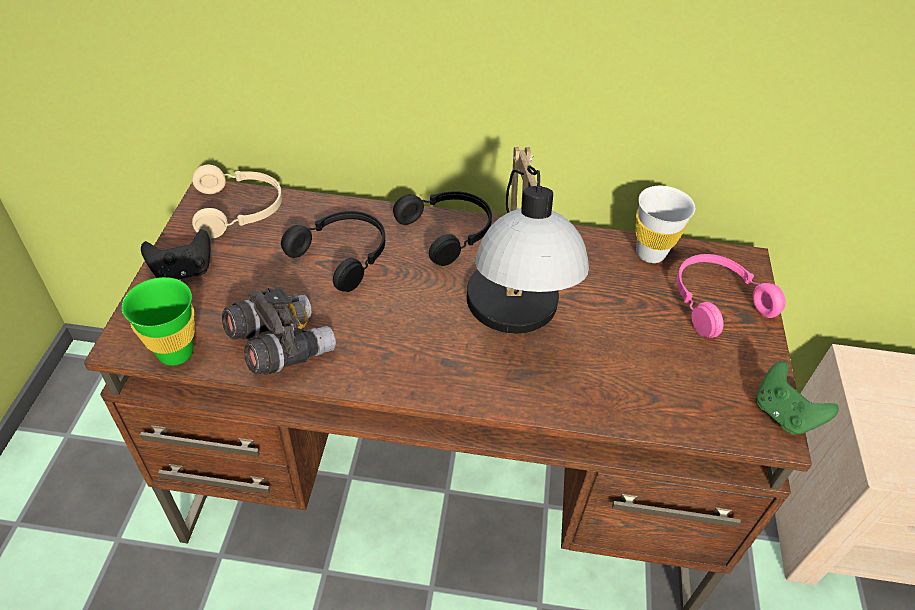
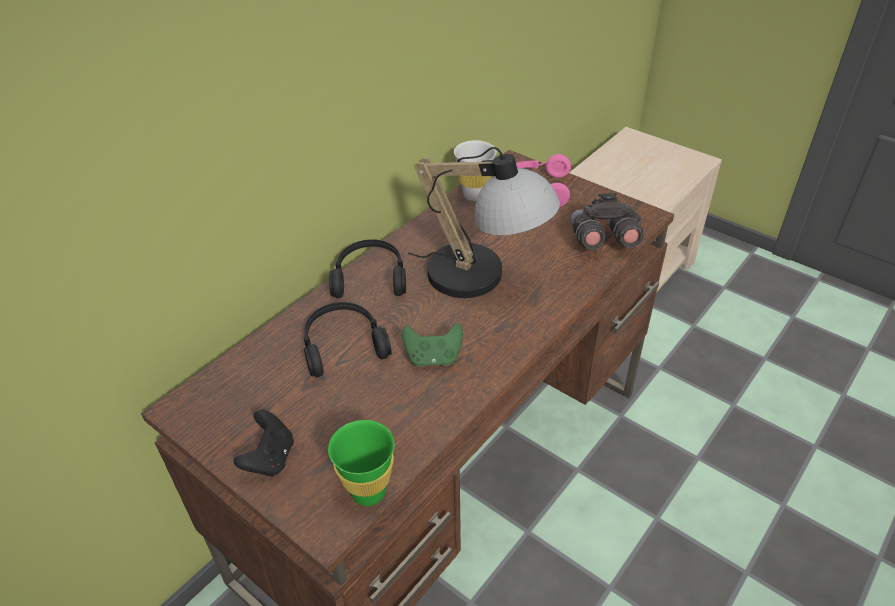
camera: 55 degrees left, 5 degrees down
(240, 210) = (223, 393): beige headphones -> none
(280, 346) = (414, 417): grey binoculars -> grey binoculars (602, 241)
(783, 414) = (636, 206): green game controller -> green game controller (433, 358)

